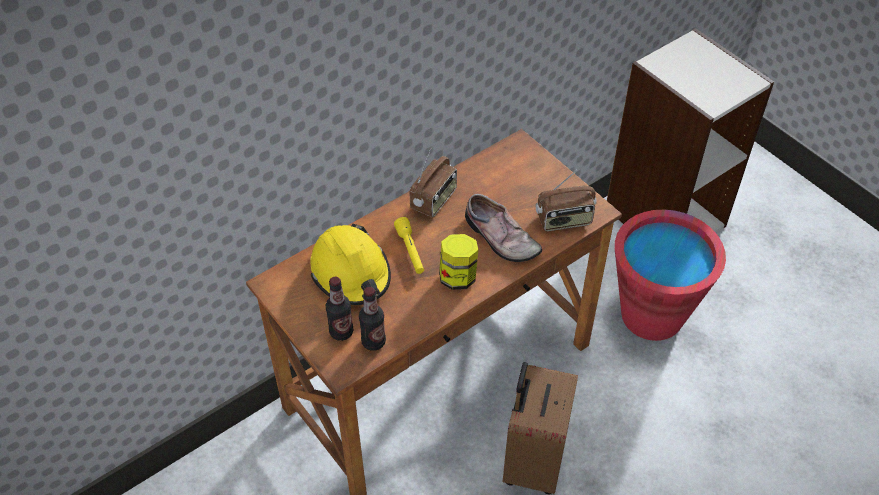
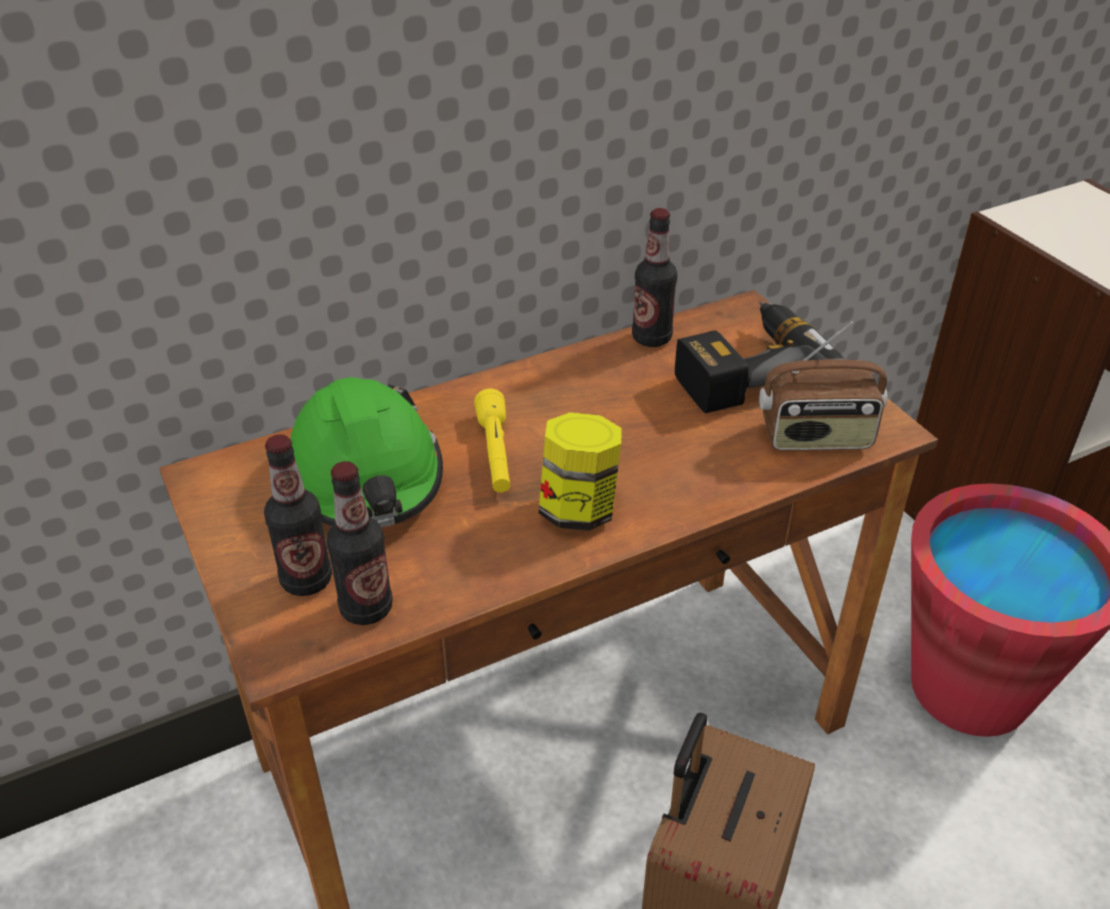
camera: 10 degrees right, 10 degrees down
(351, 273) = (366, 477): yellow hard hat -> green hard hat
(434, 200) = (565, 377): radio -> none
(473, 169) = (651, 338): none -> bottle
(499, 238) = (679, 452): shoe -> none
(525, 183) = (746, 370): none -> power drill

